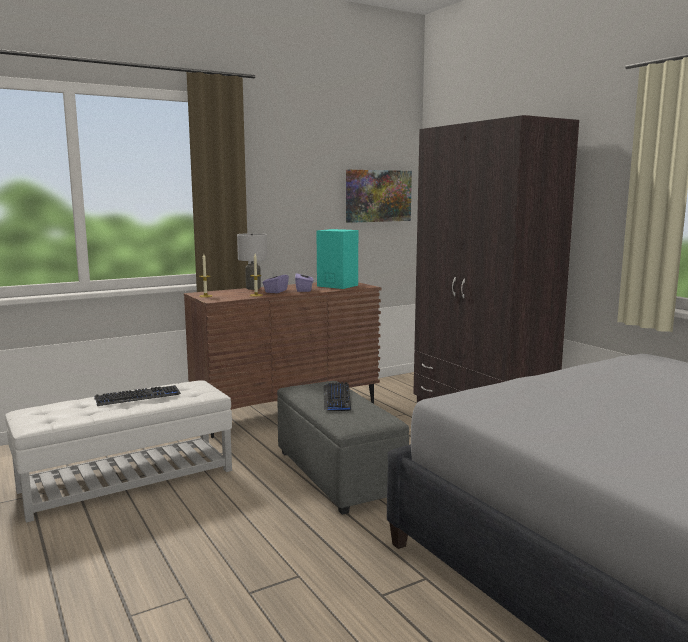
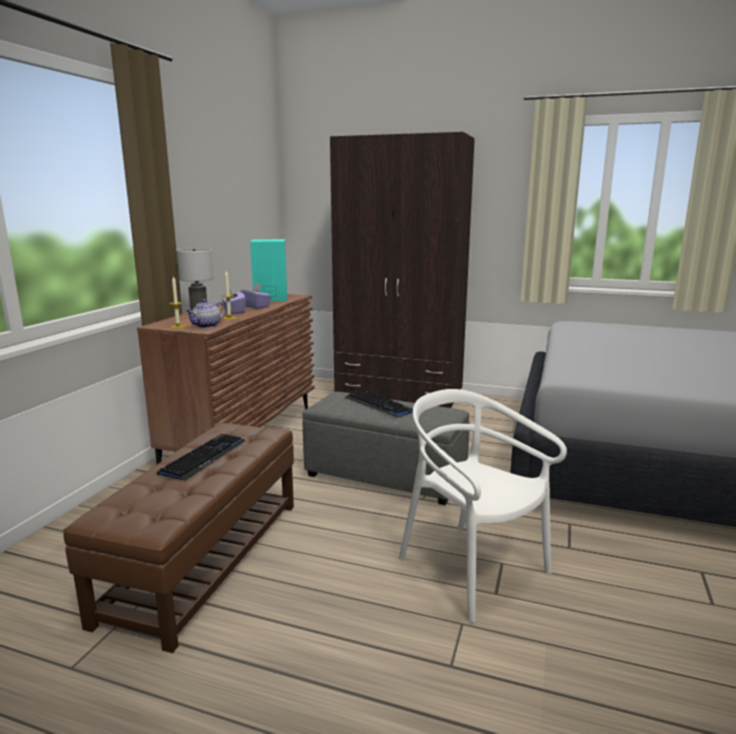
camera: 40 degrees left, 5 degrees up
(127, 480) = (204, 558): white ottoman -> brown ottoman
(223, 298) = (207, 326): none -> teapot
(267, 567) = (471, 568): none -> white chair
(378, 196) = (257, 203): picture -> none

